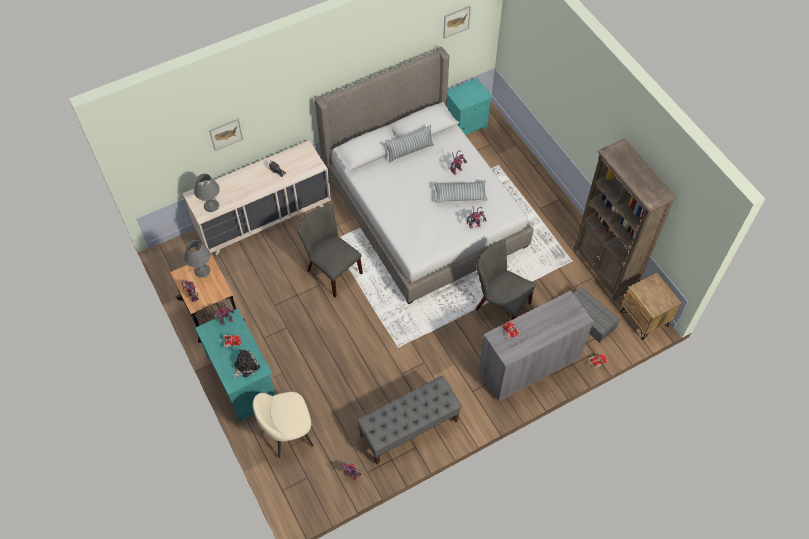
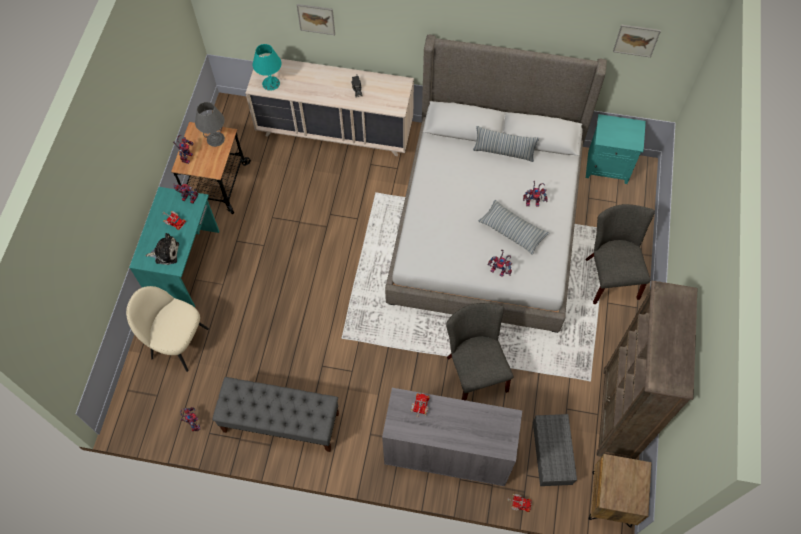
camera: 40 degrees right, 5 degrees up
(211, 205) = (271, 83): grey table lamp -> turquoise table lamp
(331, 270) = (349, 221): grey chair -> grey chair (609, 275)

